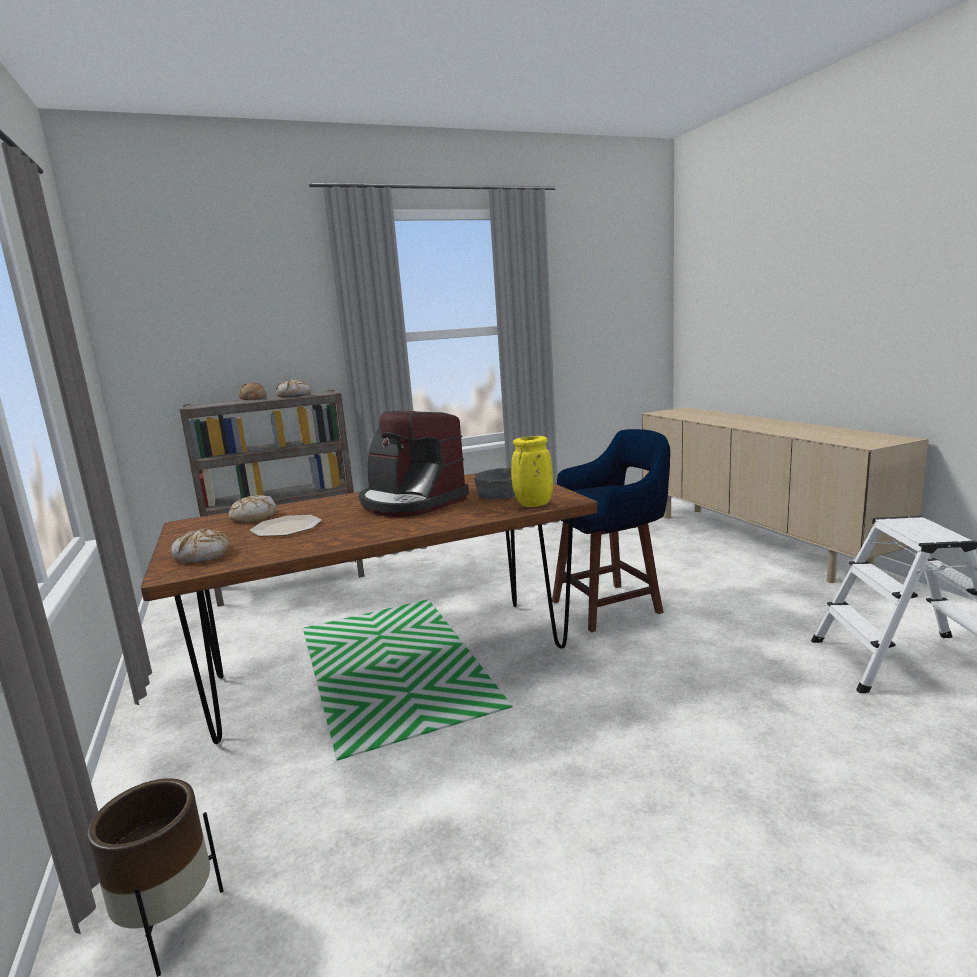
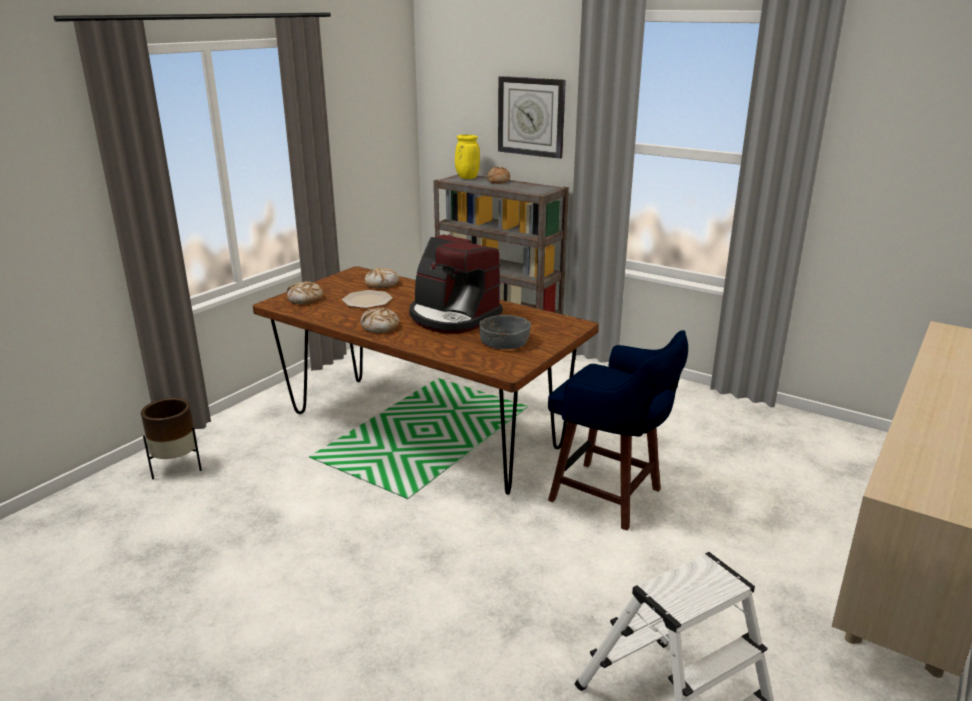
camera: 55 degrees right, 10 degrees up
(272, 324) = (531, 116): none -> wall clock
(294, 396) = (520, 187): bread -> bread (380, 327)
(411, 502) = (452, 317): coffee machine -> coffee machine turned 60 degrees counterclockwise
(533, 505) = (481, 360): yellow vase -> yellow vase (466, 178)

